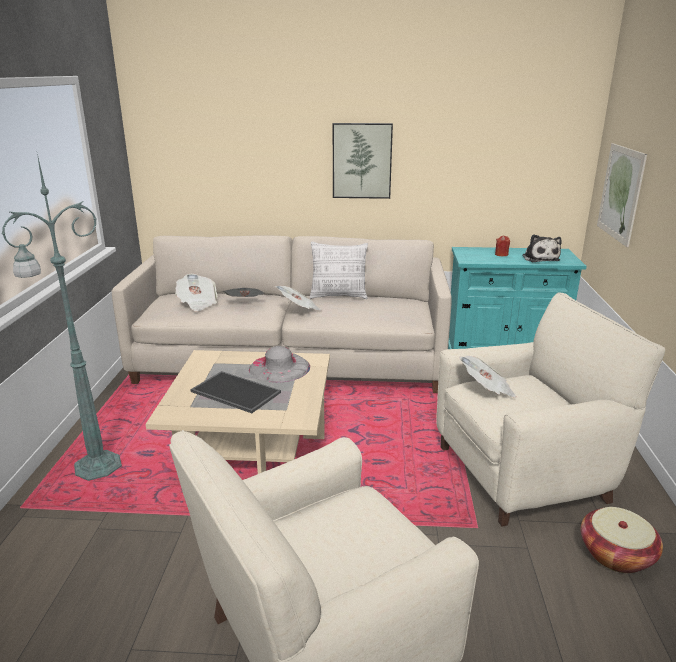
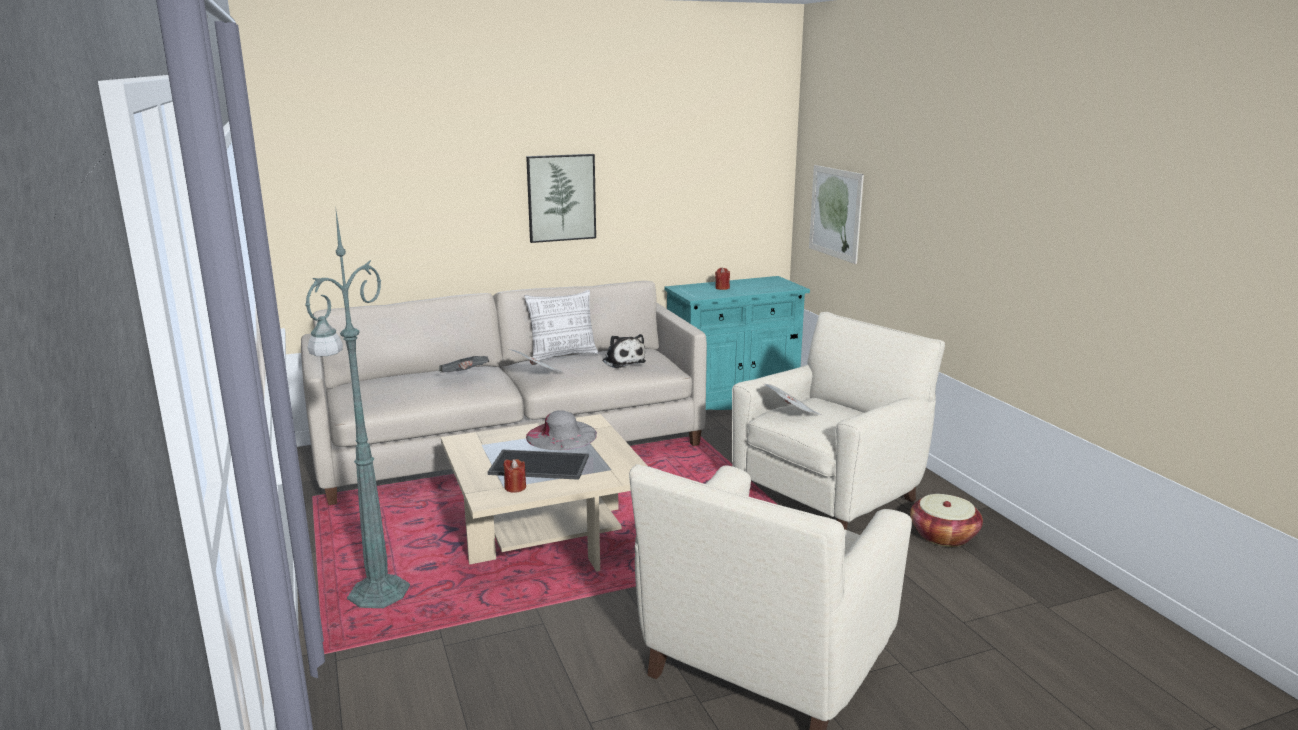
camera: 25 degrees left, 5 degrees down
(197, 303) = (404, 386): newspaper -> none
(197, 409) = (515, 487): none -> red candle
(540, 258) = (762, 287): plush toy -> plush toy (622, 361)

